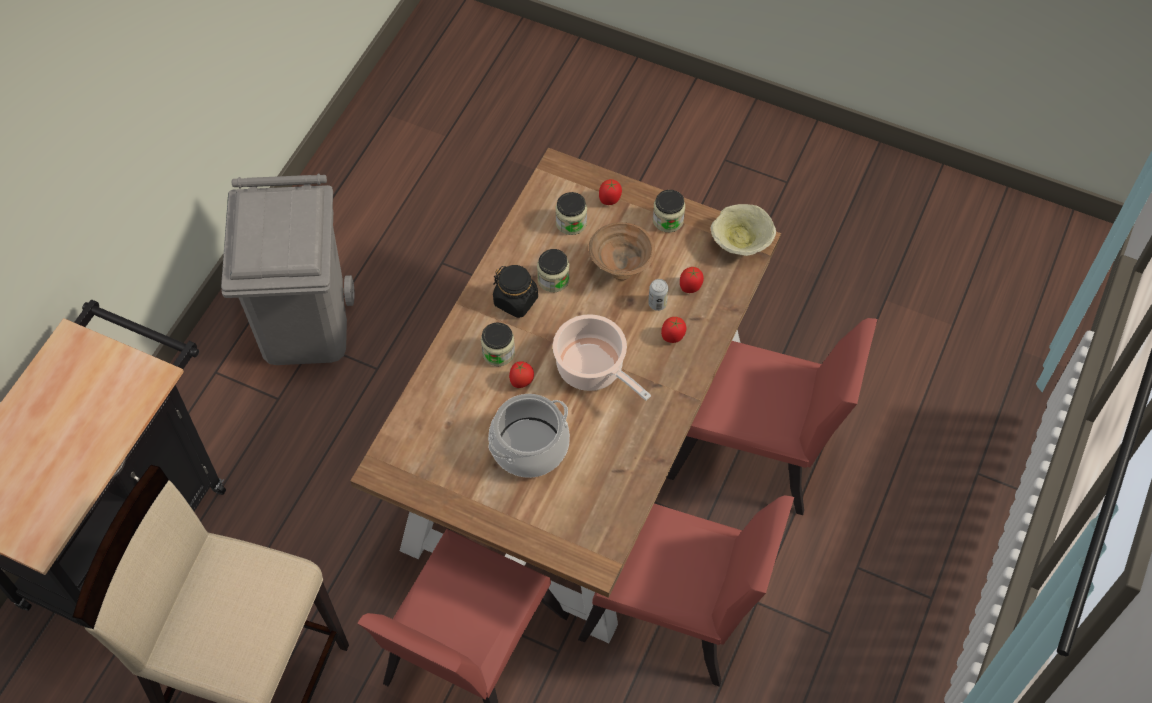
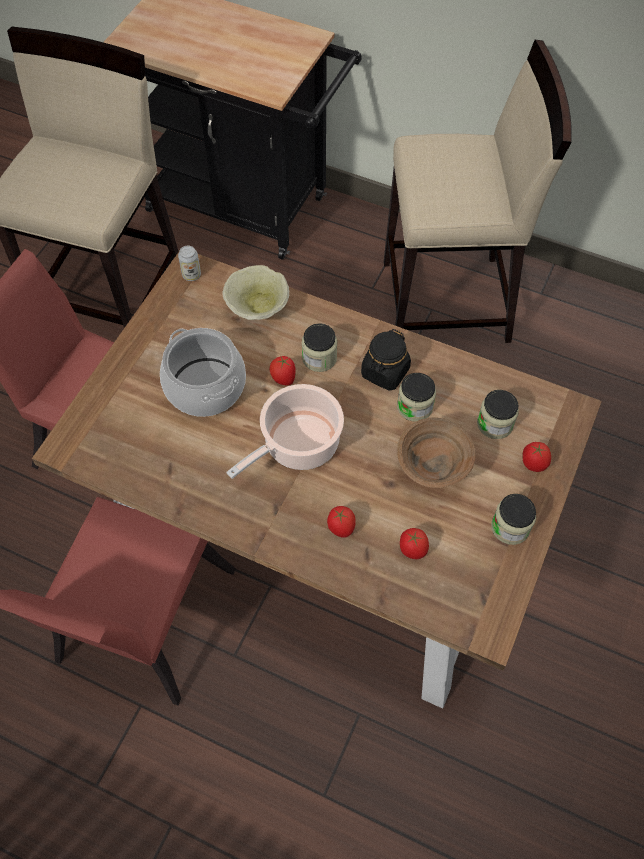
camera: 90 degrees right, 0 degrees up
(306, 327) = (447, 302): grey trash can -> beige stool
(657, 304) = (386, 512): can -> can (191, 275)
(740, 243) = (483, 612): beige bowl -> beige bowl (257, 307)
(760, 449) = (322, 720): red chair -> none

